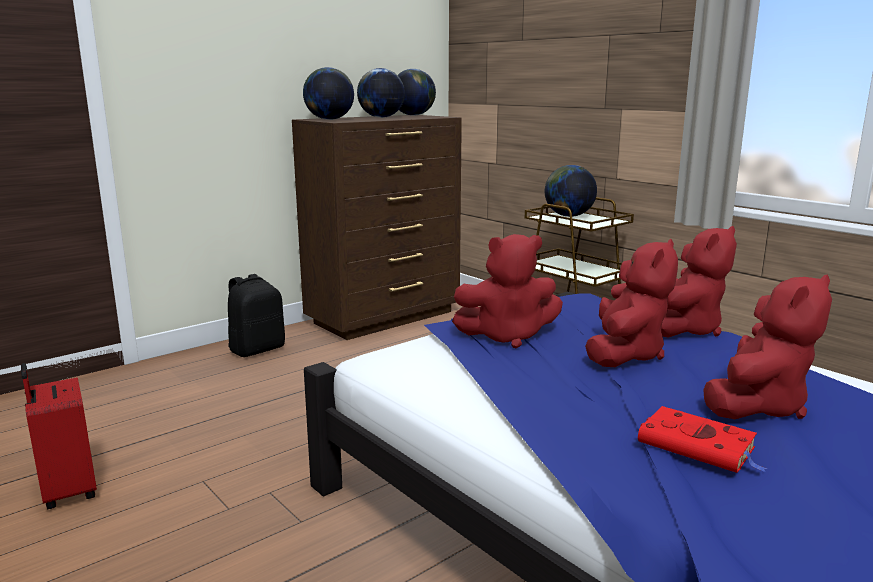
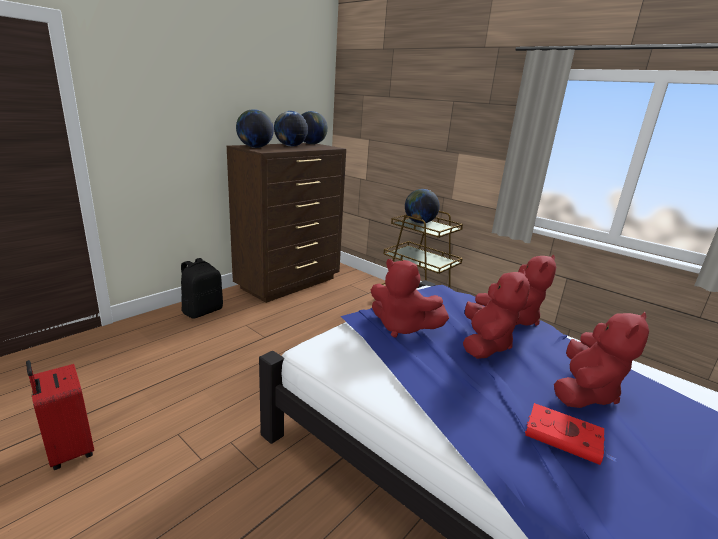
camera: 10 degrees left, 5 degrees up
(507, 336) = (402, 327): red plush toy -> red plush toy turned 45 degrees clockwise

